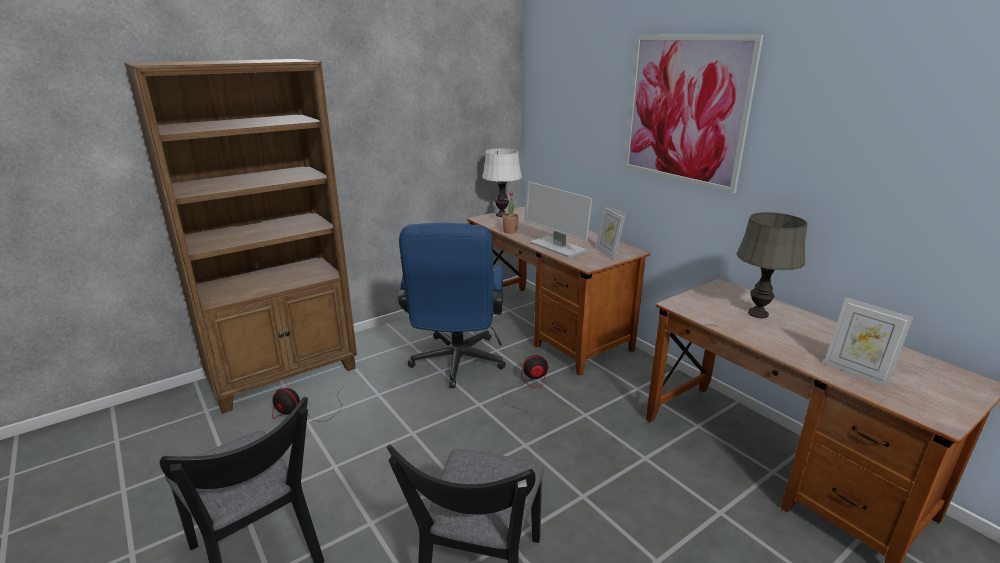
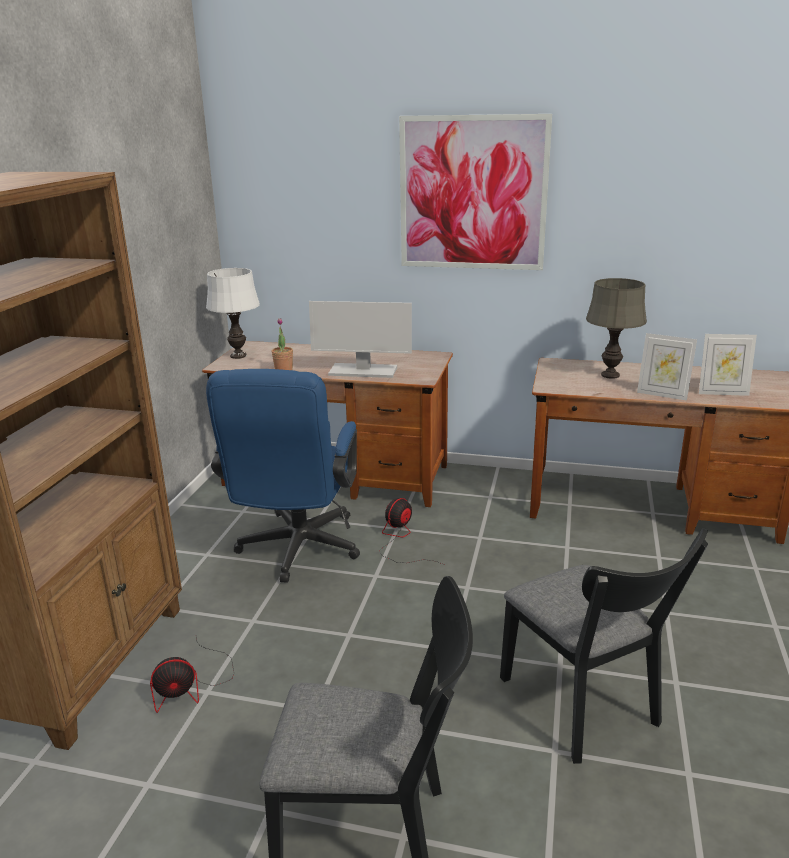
camera: 40 degrees left, 0 degrees up
(456, 365) = (296, 551): blue office chair -> blue office chair turned 45 degrees clockwise
(608, 254) = (420, 363): picture frame -> picture frame (662, 394)

